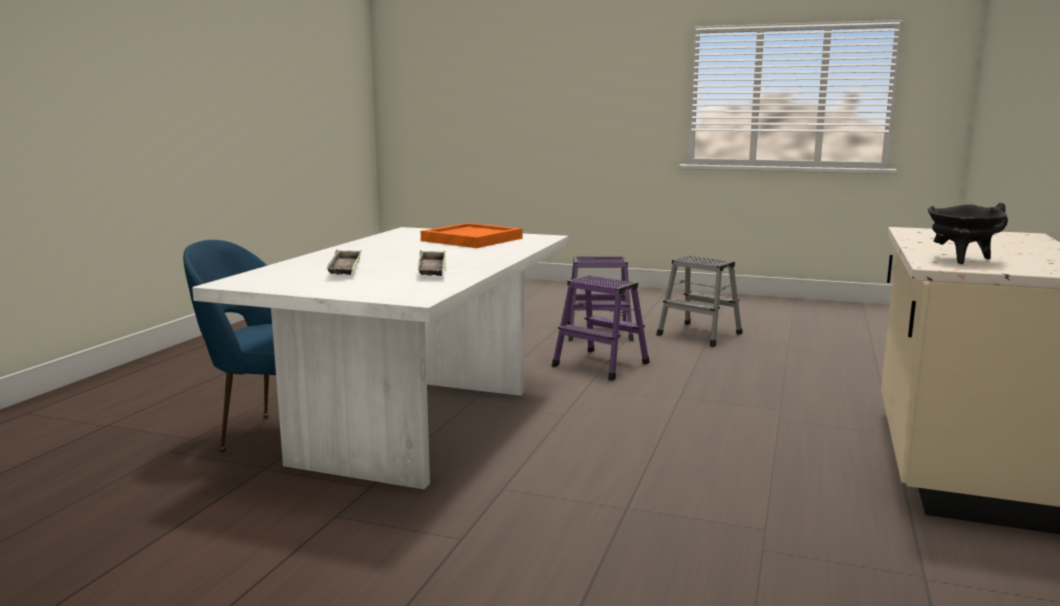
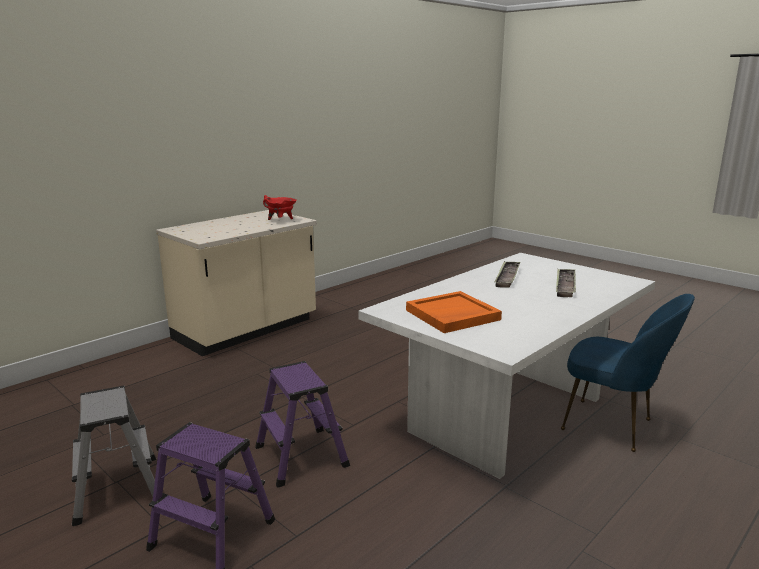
camera: 155 degrees left, 5 degrees up
(960, 260) = (281, 220): black cooking pot -> red cooking pot

